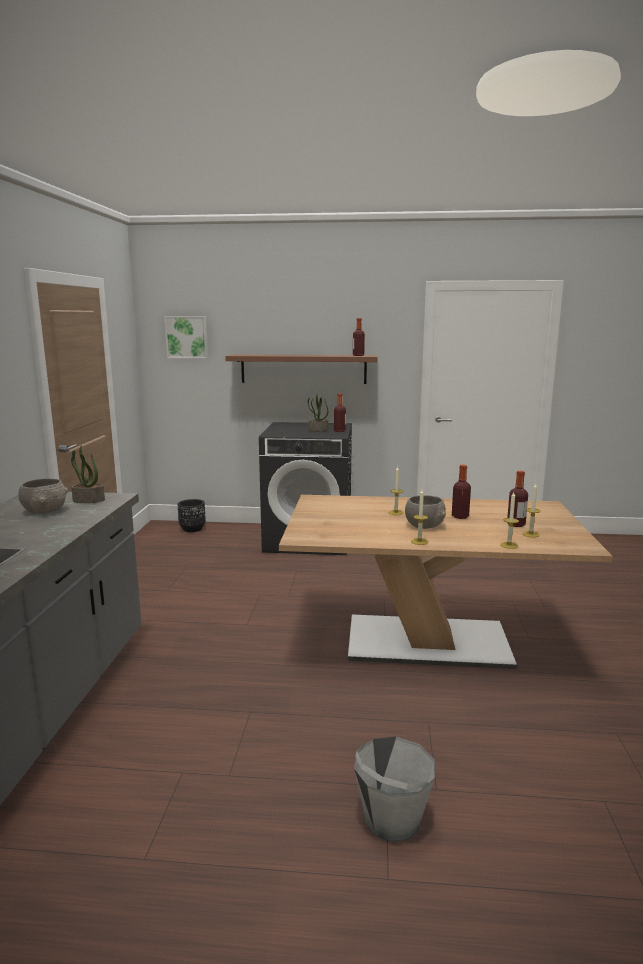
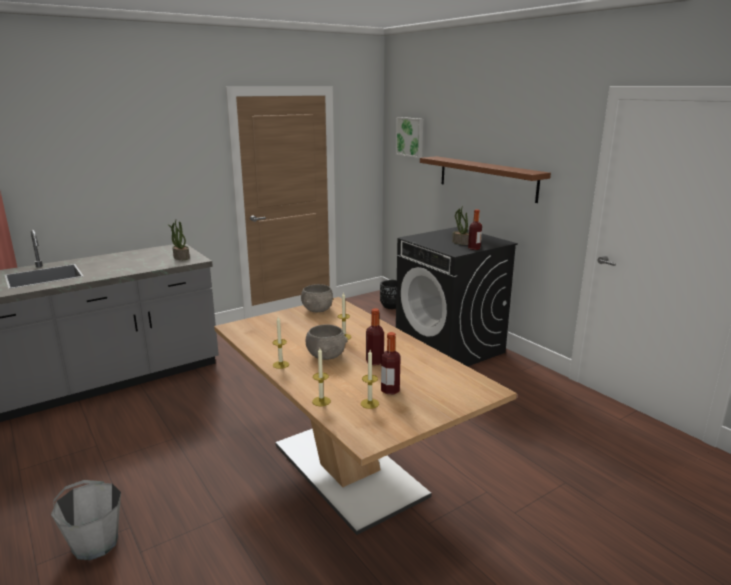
camera: 50 degrees right, 5 degrees up
(45, 511) = (150, 257): grey bowl -> grey bowl (317, 309)
(358, 355) = (524, 171): bottle -> none

